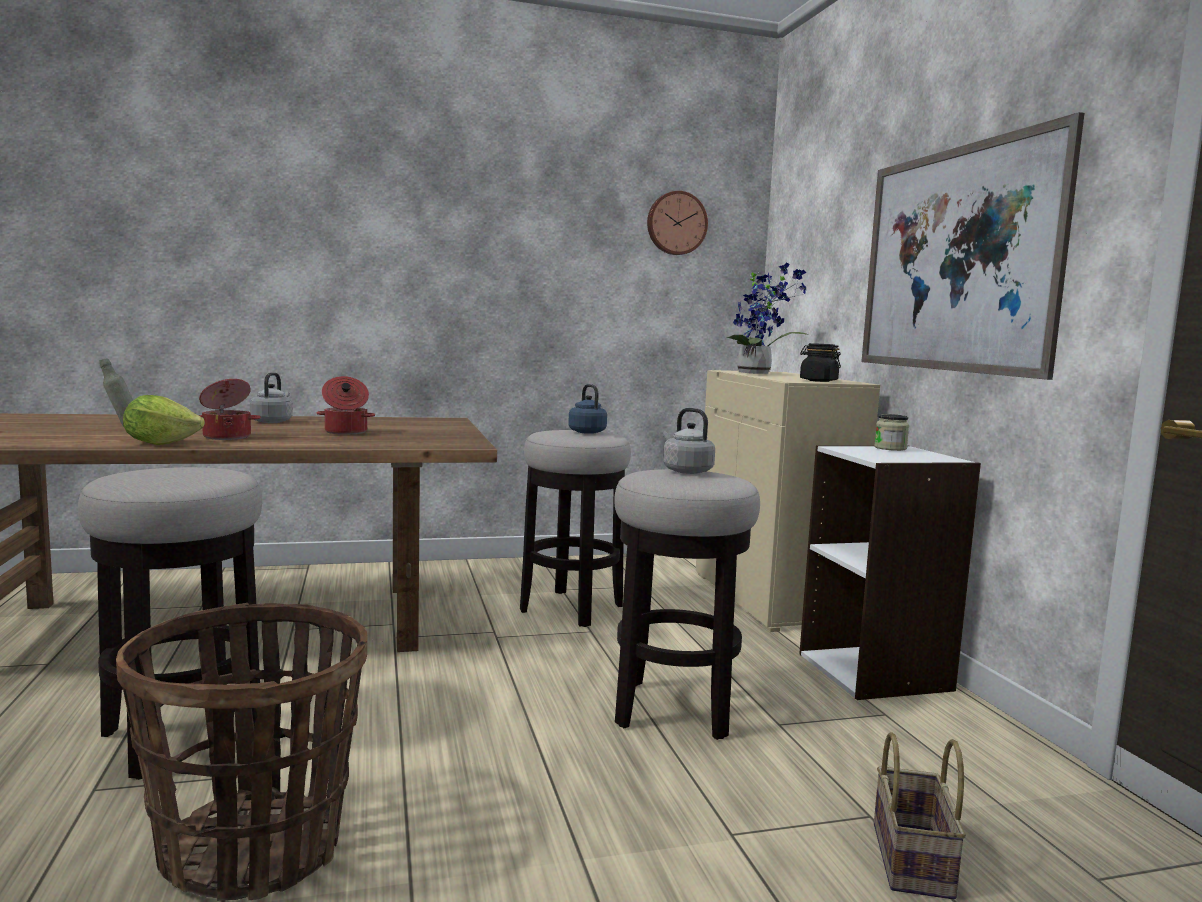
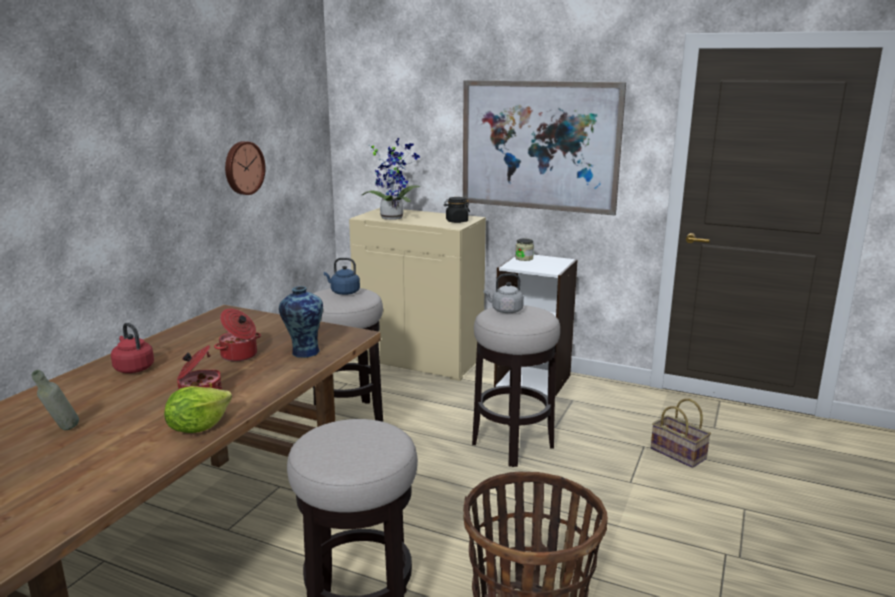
camera: 50 degrees left, 10 degrees up
(272, 421) = (133, 368): grey kettle -> red kettle
(387, 441) = (304, 352): none -> vase
(676, 223) = (284, 103): wall clock -> wall clock (243, 168)

